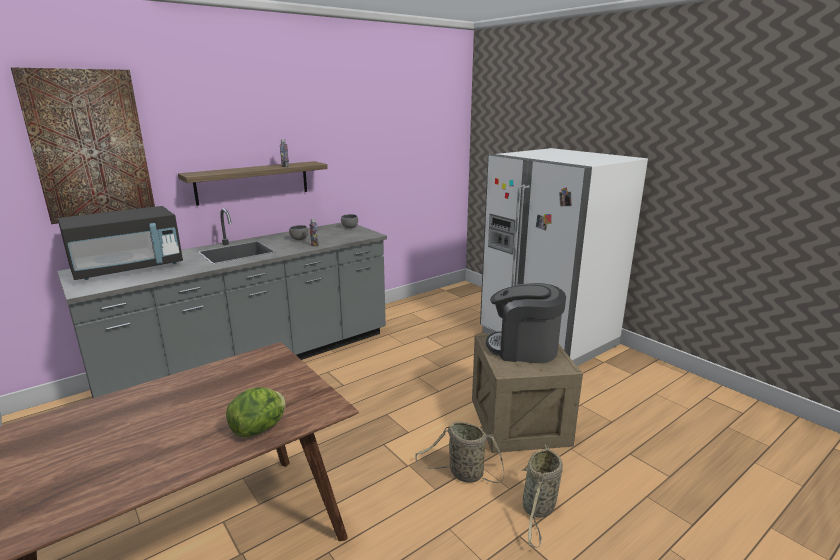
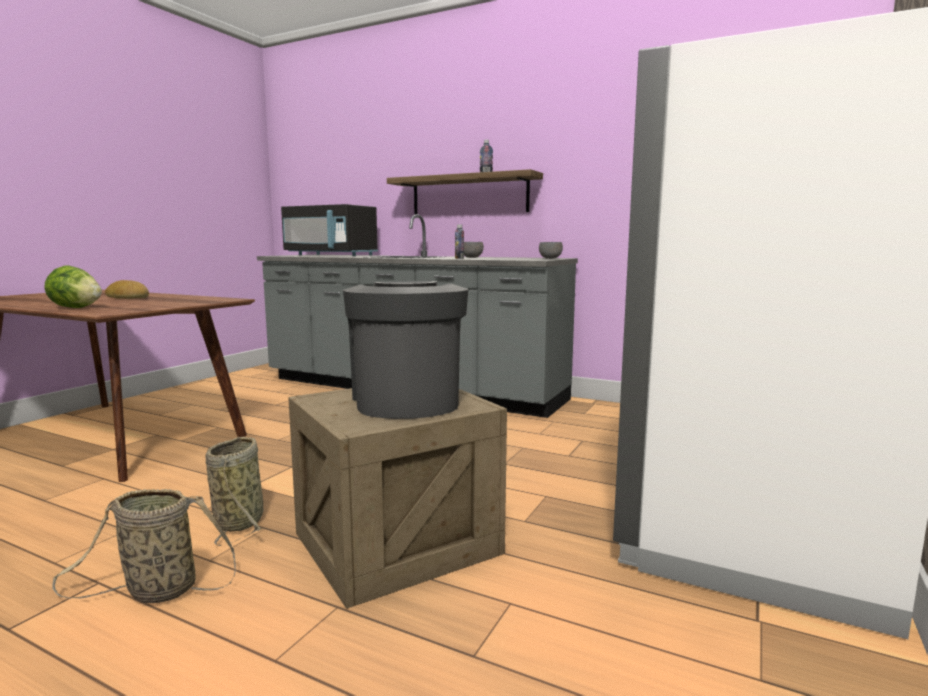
camera: 65 degrees right, 10 degrees down
(90, 146) = (349, 154): picture -> none
(166, 405) = (129, 297): none -> bread

